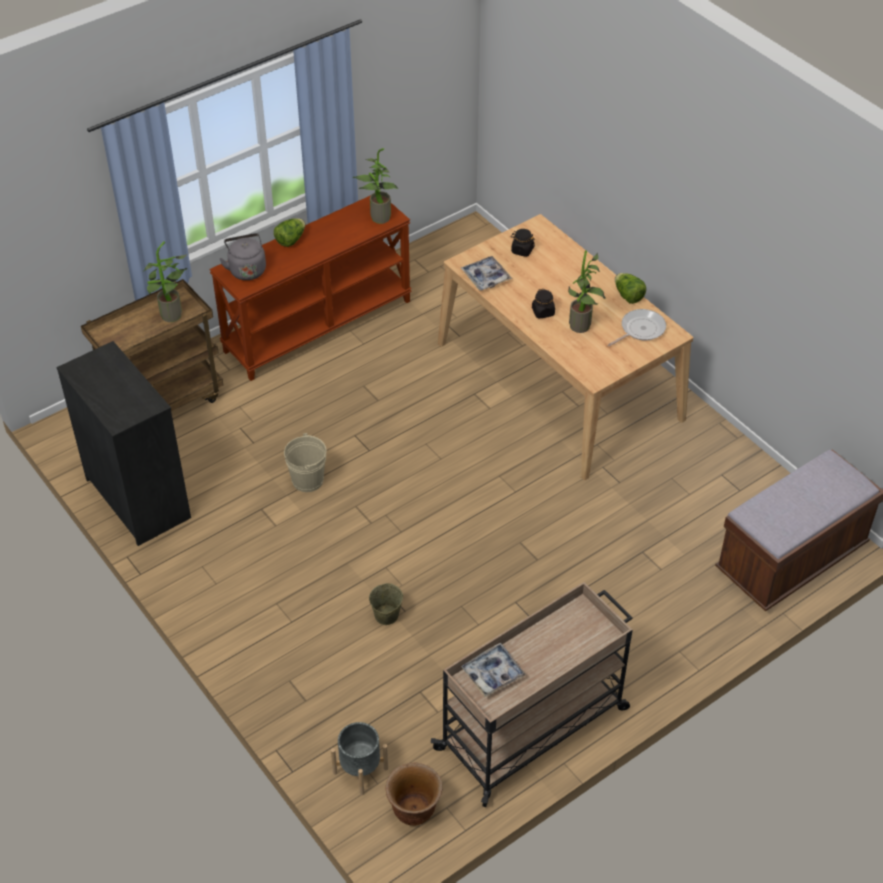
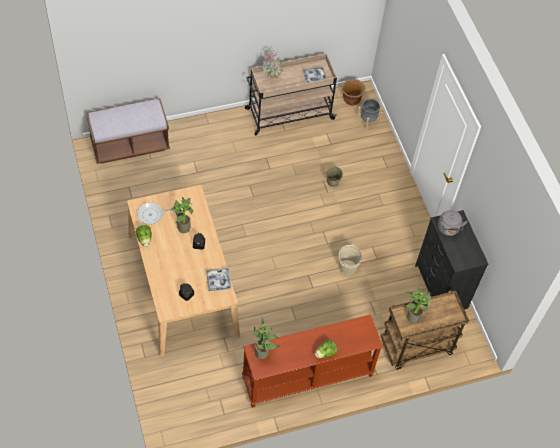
camera: 165 degrees left, 10 degrees up
(246, 269) = (360, 337): grey kettle -> grey kettle (448, 229)
(580, 638) = (271, 79): none -> potted plant

